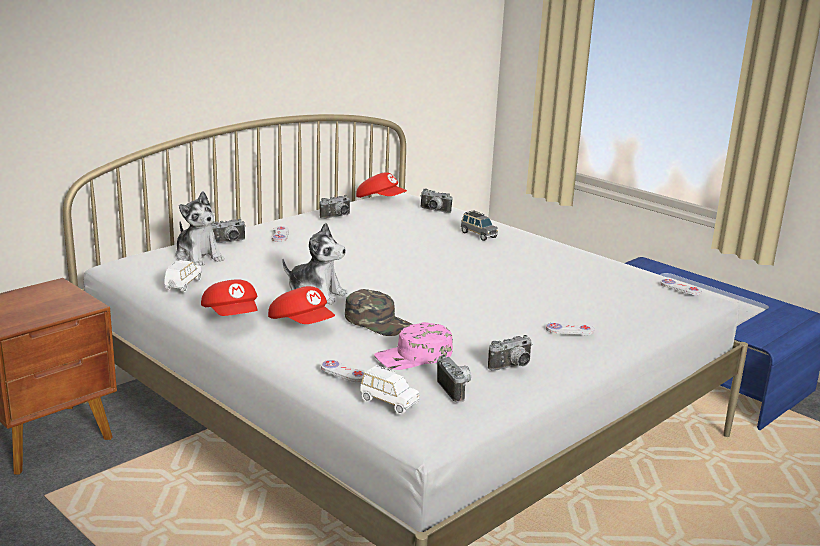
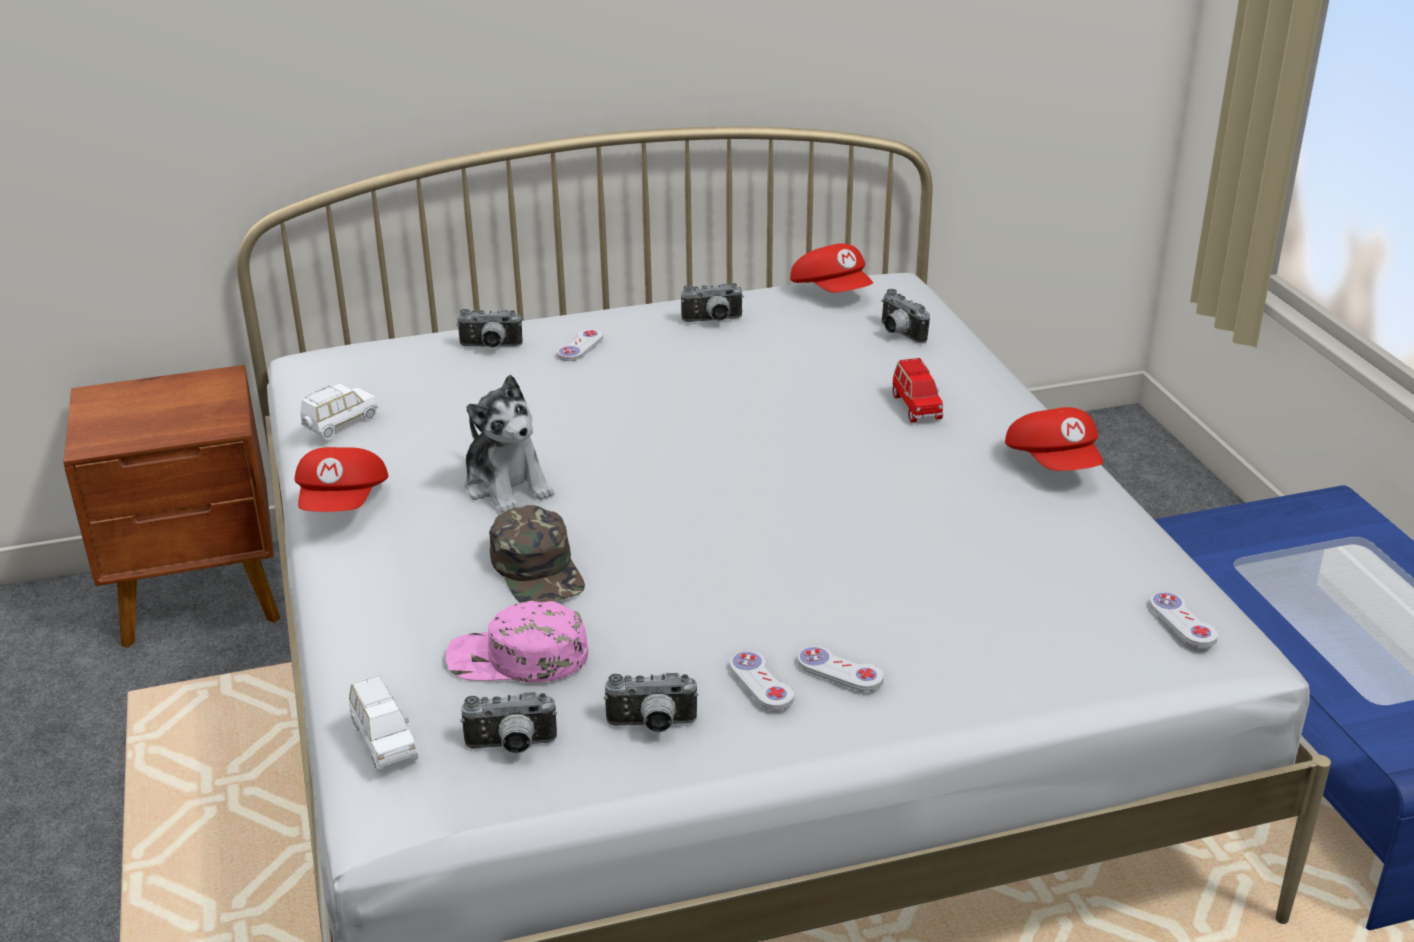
camera: 30 degrees right, 10 degrees up
(198, 256) = (419, 370): plush toy -> none
(302, 324) = (423, 545): red cap -> red cap (1054, 463)
(344, 373) = (381, 662): white game controller -> white game controller (761, 683)
(456, 389) = (511, 747): camera -> camera turned 75 degrees clockwise
(478, 235) = (916, 407): grey toy car -> red toy car

